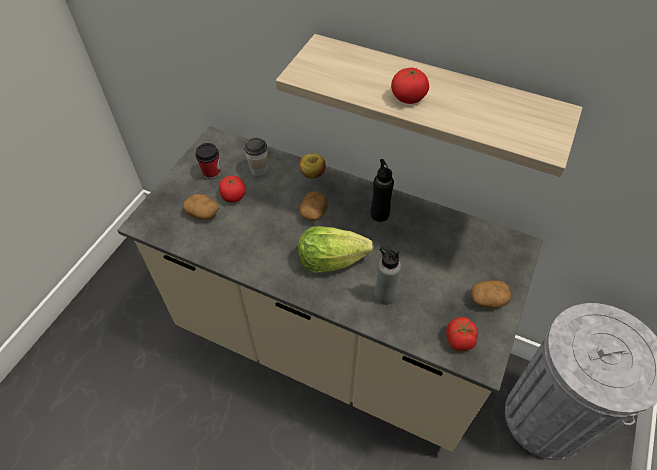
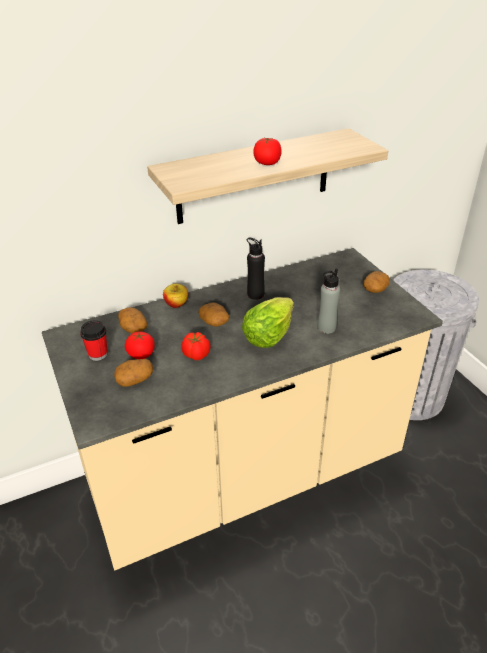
camera: 50 degrees left, 15 degrees down
(258, 169) = (133, 328): cup -> potato
(459, 340) = (393, 316): tomato -> tomato (196, 355)

